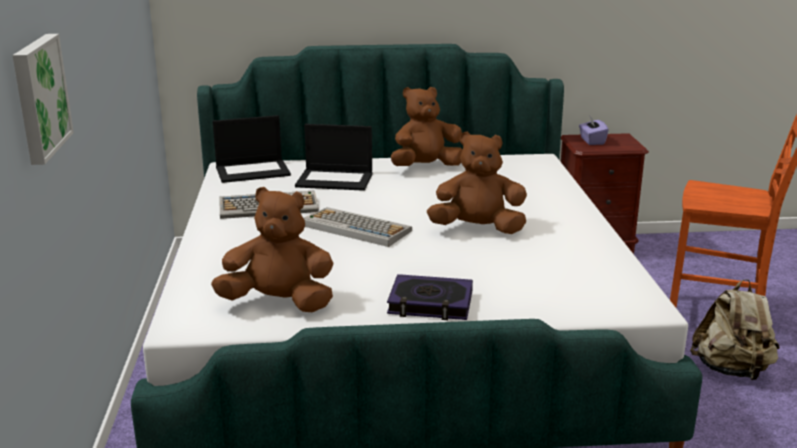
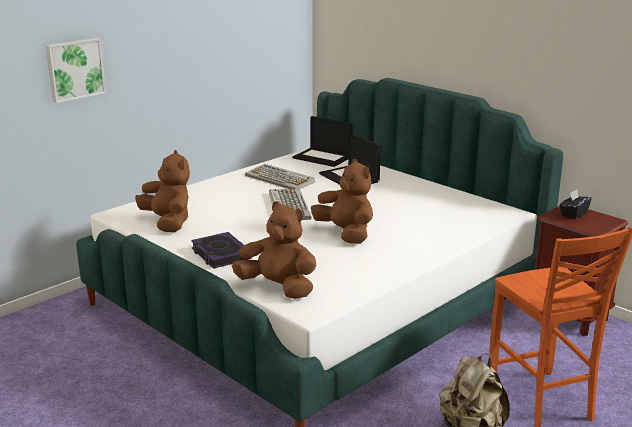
camera: 50 degrees right, 0 degrees up
(425, 167) = (420, 190): brown plush toy -> brown plush toy (278, 288)
(592, 141) = (573, 214): purple tissue box -> black tissue box

